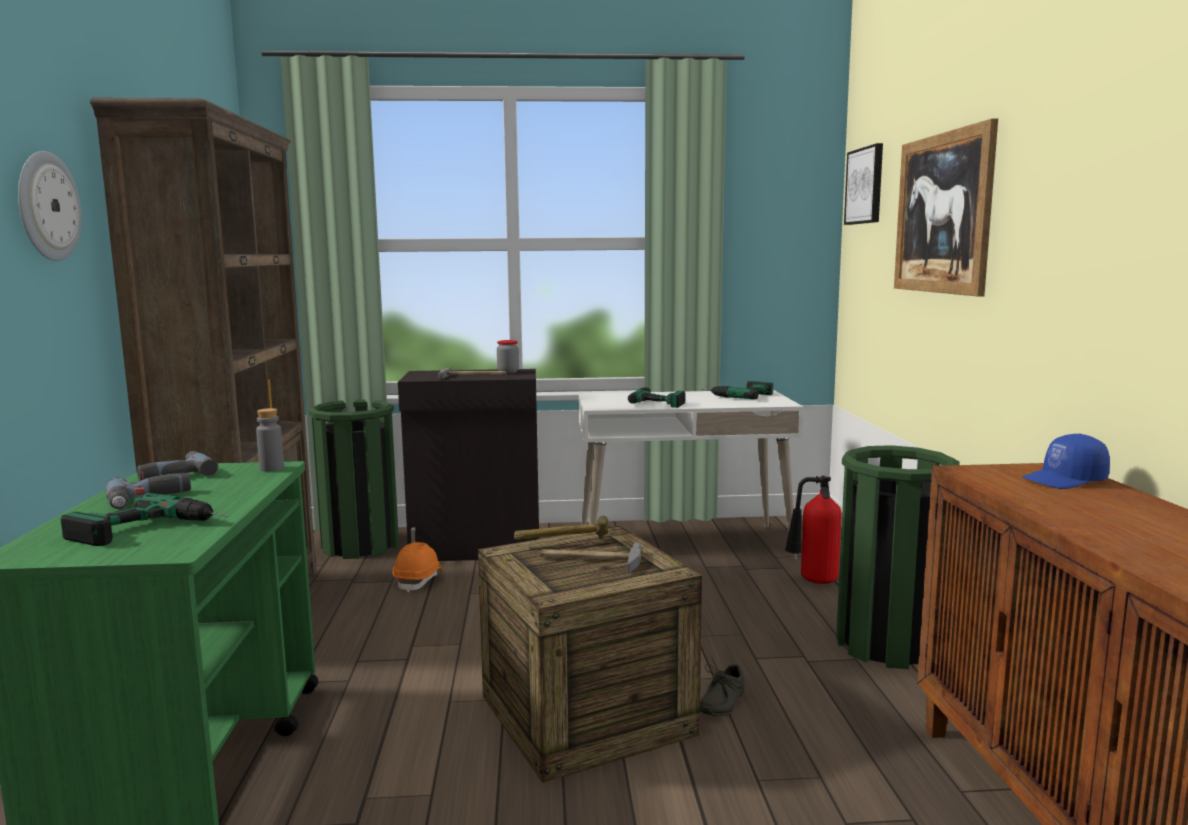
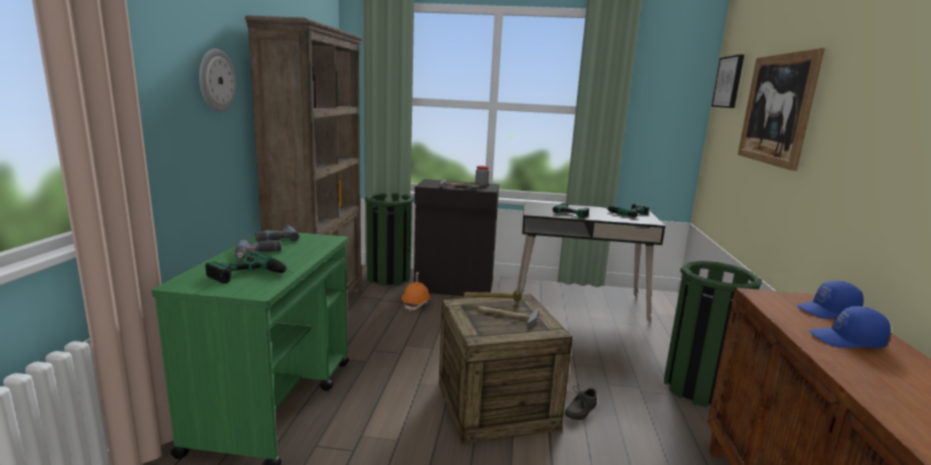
camera: 10 degrees right, 5 degrees up
(271, 468) = (329, 239): grey bottle -> none
(683, 545) = (579, 301): white desk -> black desk
(813, 581) = (657, 337): fire extinguisher -> none
(1101, 510) = (846, 340): none -> blue cap

